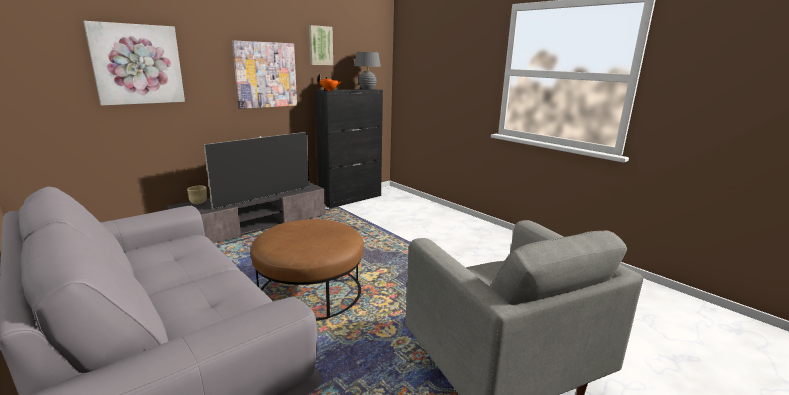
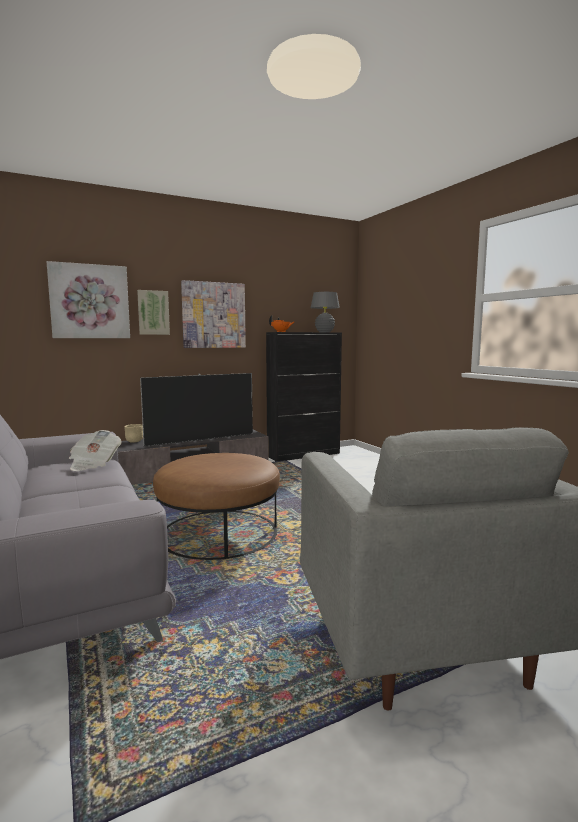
camera: 15 degrees right, 10 degrees down
(188, 244) = (94, 464): none -> newspaper
(320, 45) = (273, 287): picture -> picture (153, 312)

